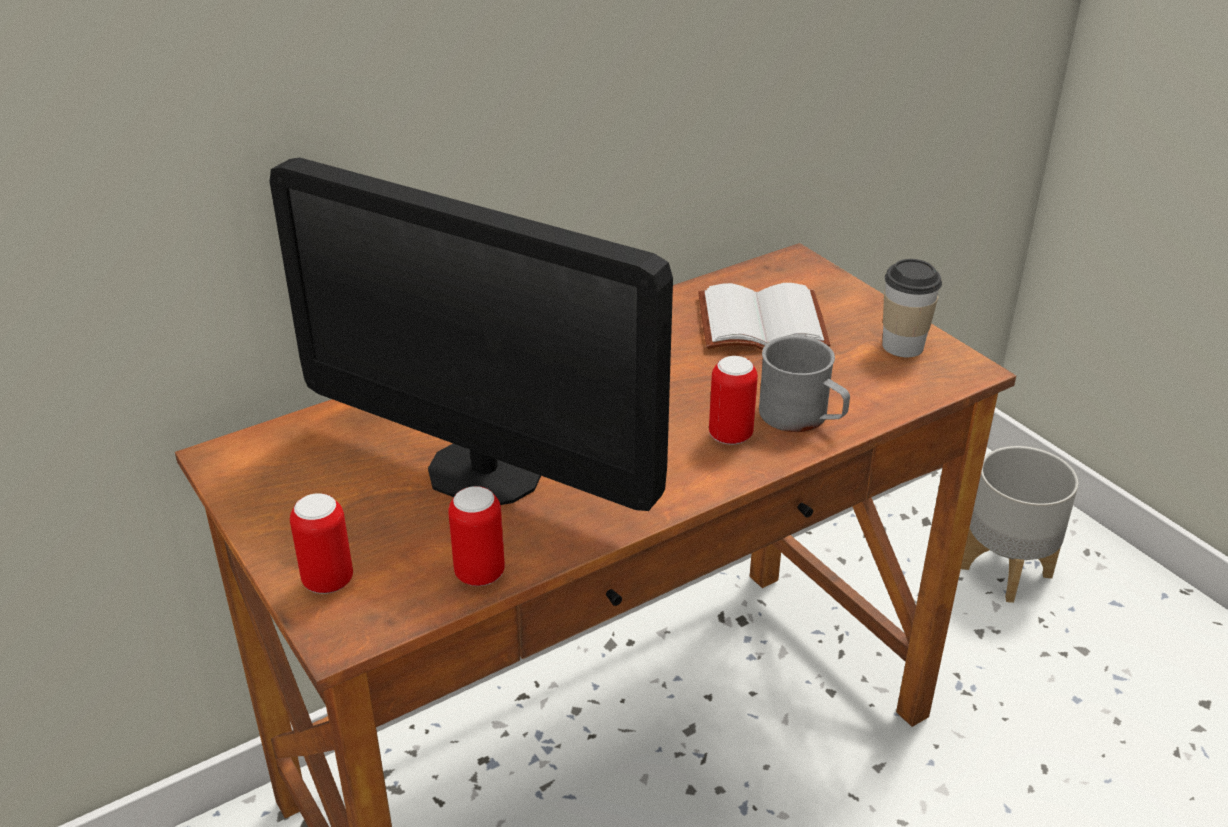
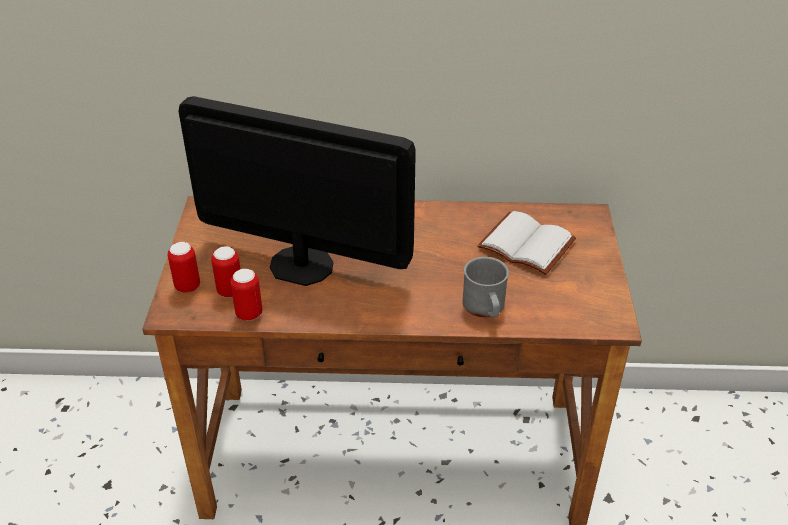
camera: 35 degrees right, 5 degrees up
(485, 472) = (301, 265): monitor -> monitor turned 135 degrees clockwise
(730, 436) = (436, 301): can -> can (230, 291)
(902, 346) = (592, 292): cup -> none
(1006, 570) = (721, 474): grey planter -> none

